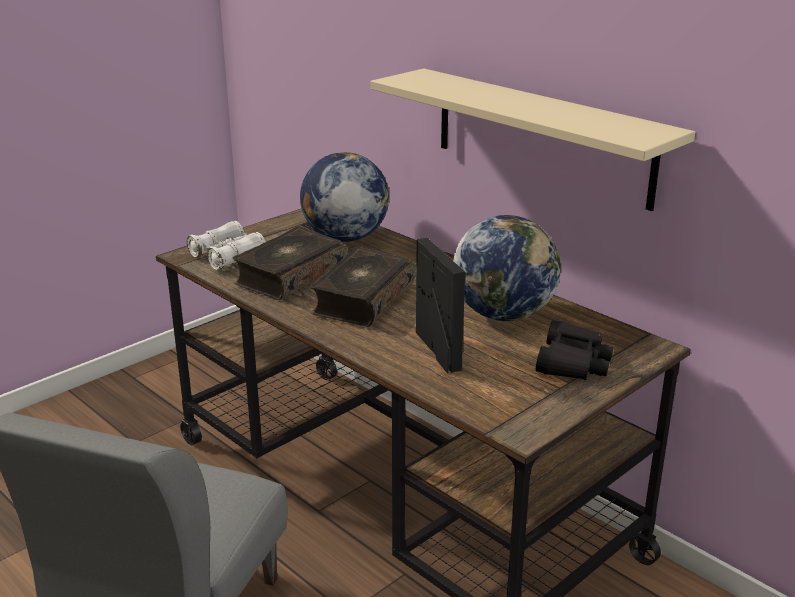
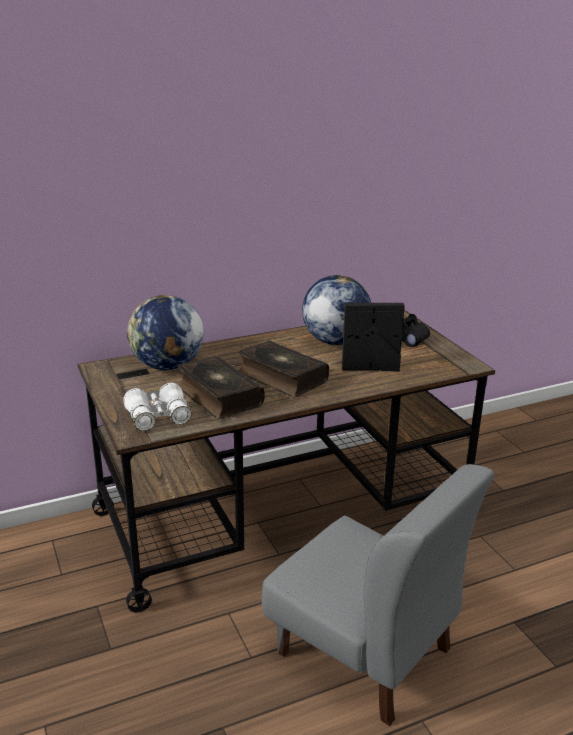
camera: 70 degrees left, 0 degrees up
(541, 136) = (294, 226): beige shelf -> none

